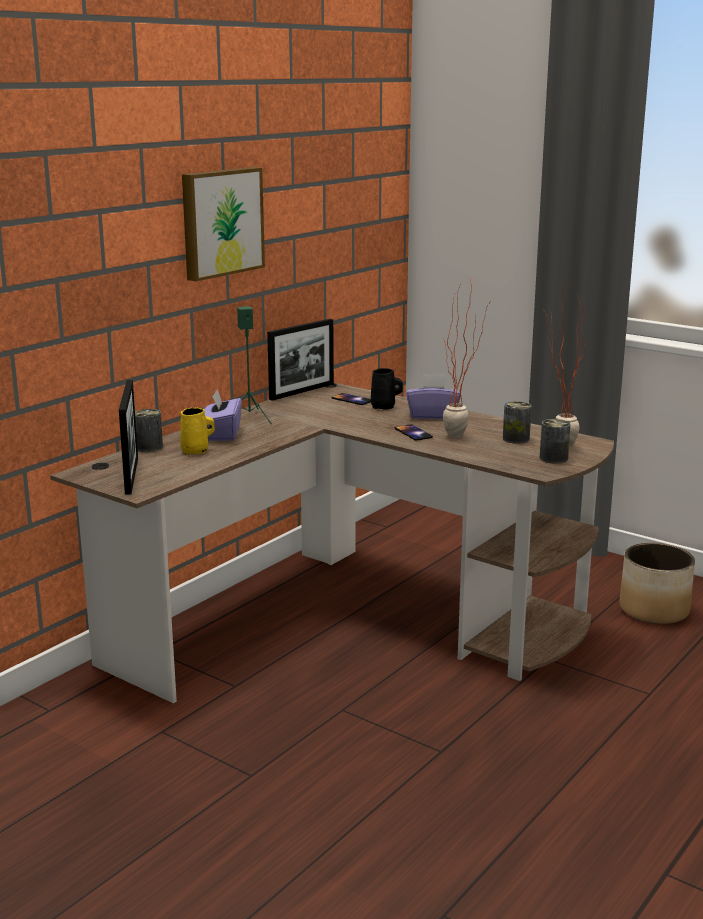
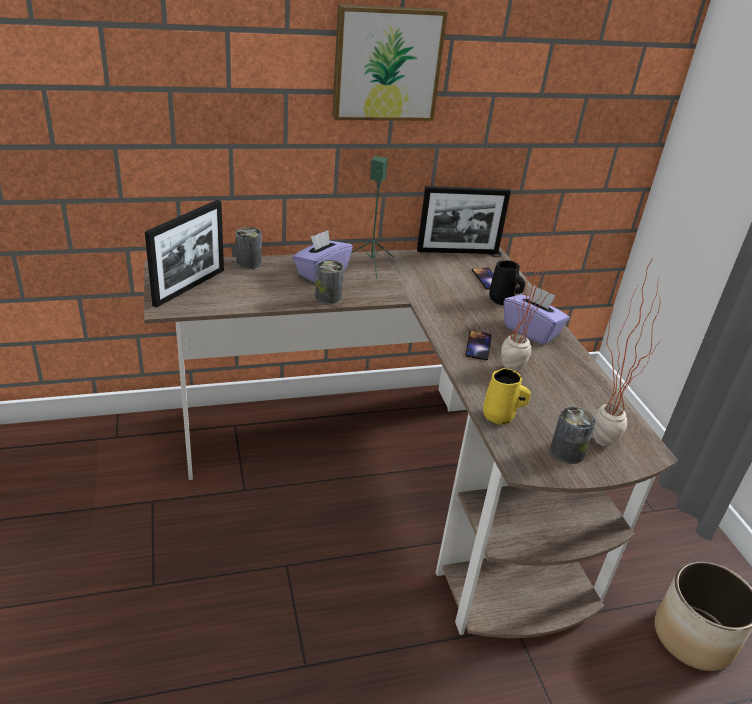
camera: 35 degrees right, 15 degrees up
(196, 451) = (273, 282): yellow mug -> yellow mug (500, 416)
(516, 439) = (567, 403): can -> can (328, 297)

